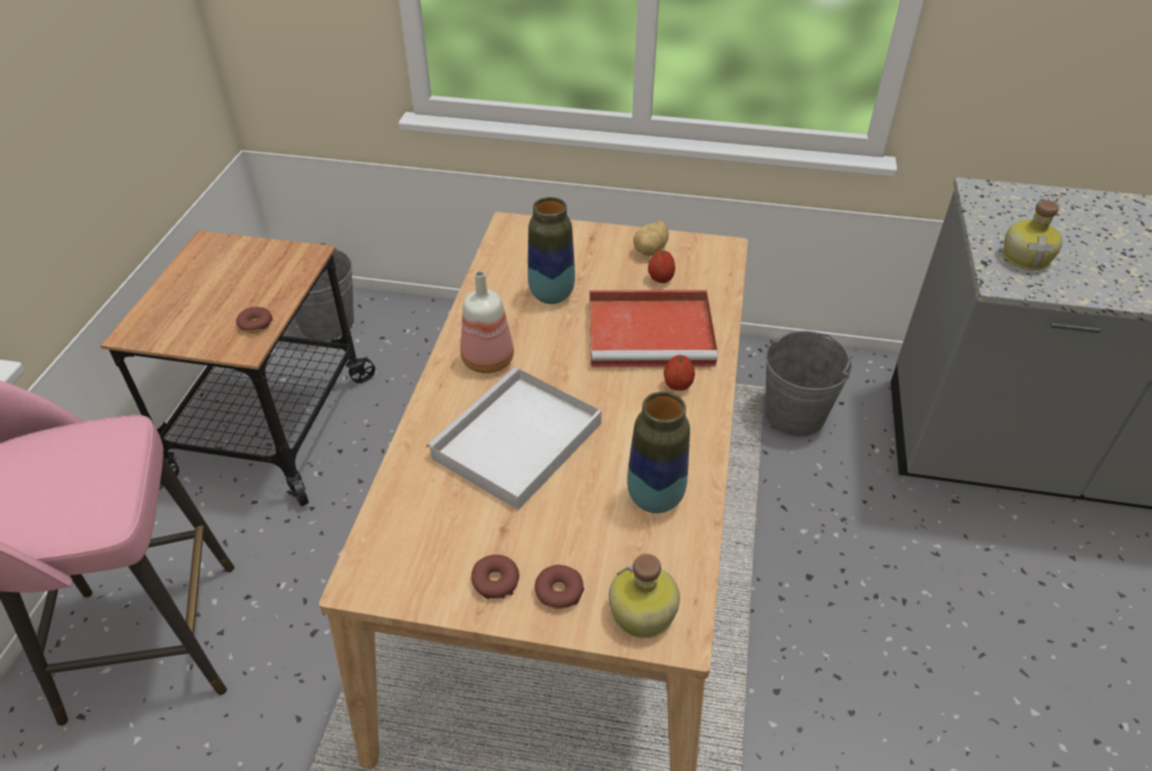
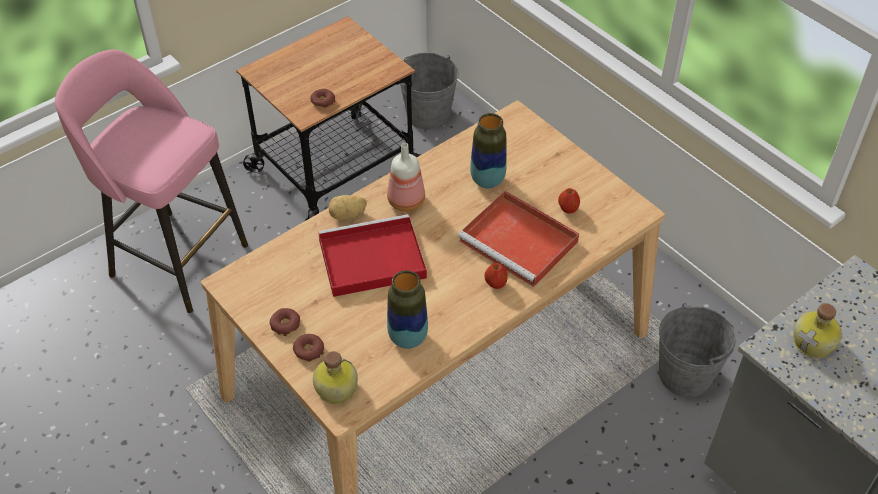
camera: 40 degrees right, 5 degrees up
(516, 443) = (370, 260): white tray -> red tray
(651, 250) = (587, 185): potato -> potato (348, 215)

